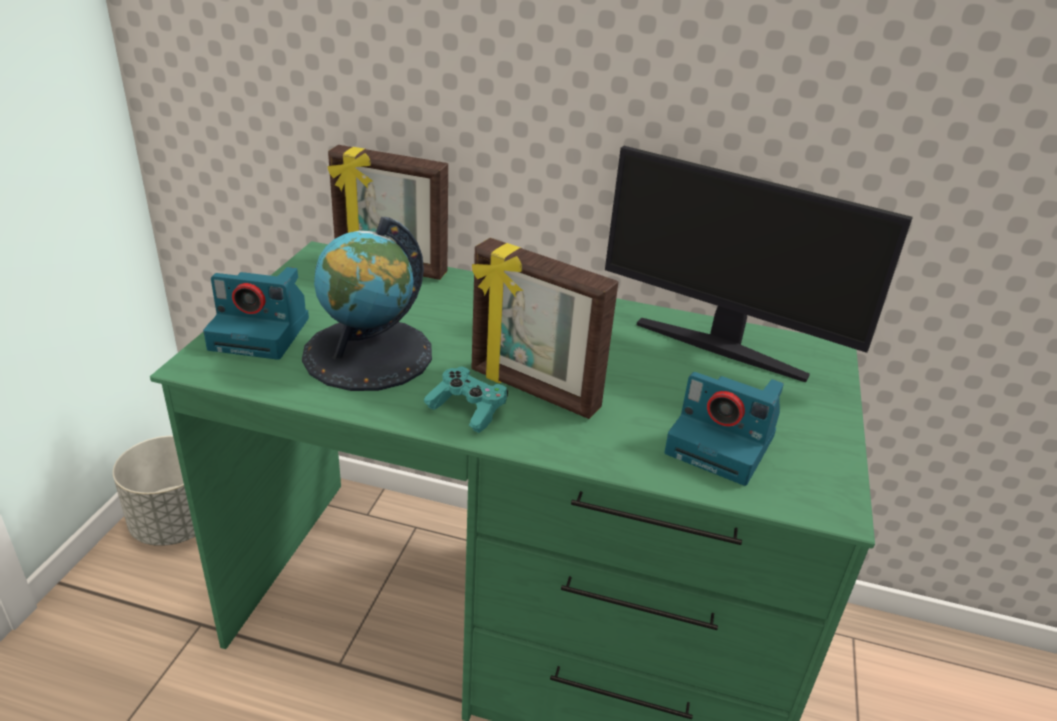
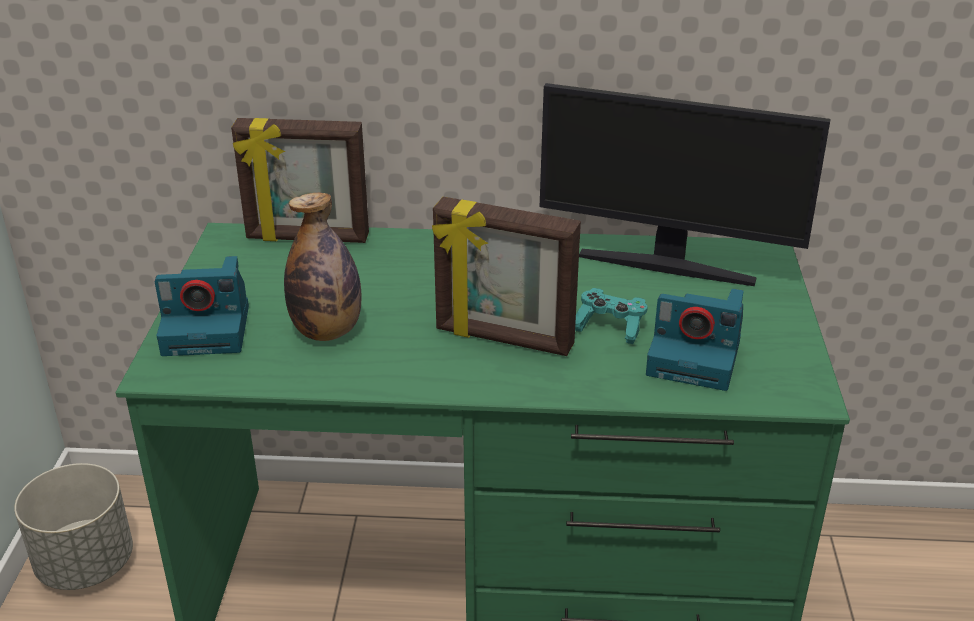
camera: 10 degrees left, 0 degrees up
(368, 354) = (327, 331): globe -> bottle
(467, 409) = (448, 368): turquoise game controller -> turquoise game controller (610, 326)

